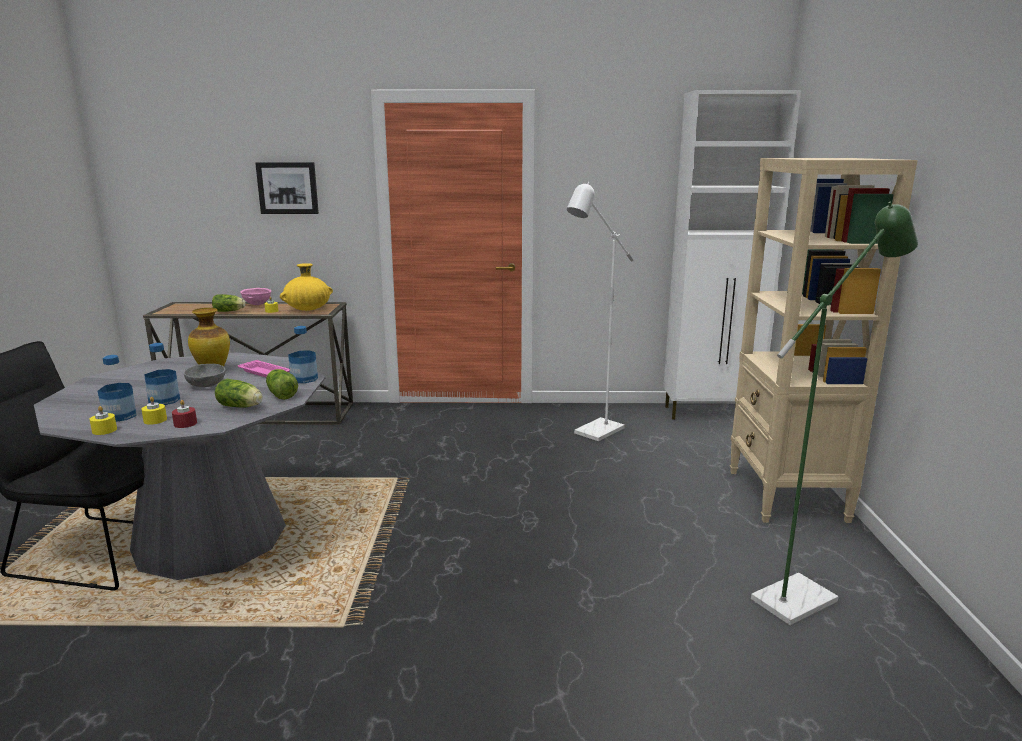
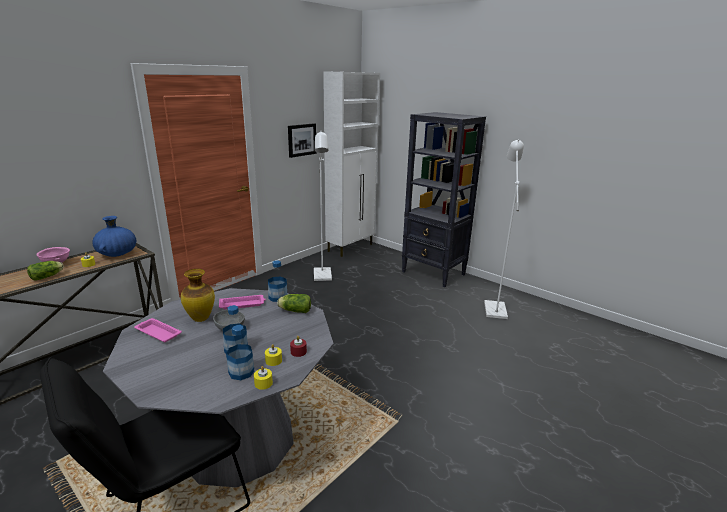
camera: 50 degrees left, 5 degrees up
(167, 368) = (157, 333): none -> pink tray
(241, 407) = (297, 327): lettuce -> none
(288, 188) = (63, 152): picture -> picture (301, 140)
(308, 309) = (117, 254): yellow vase -> blue vase
(786, 496) = (433, 273): beige bookcase -> black bookcase
(803, 595) = (494, 307): green floor lamp -> white floor lamp

